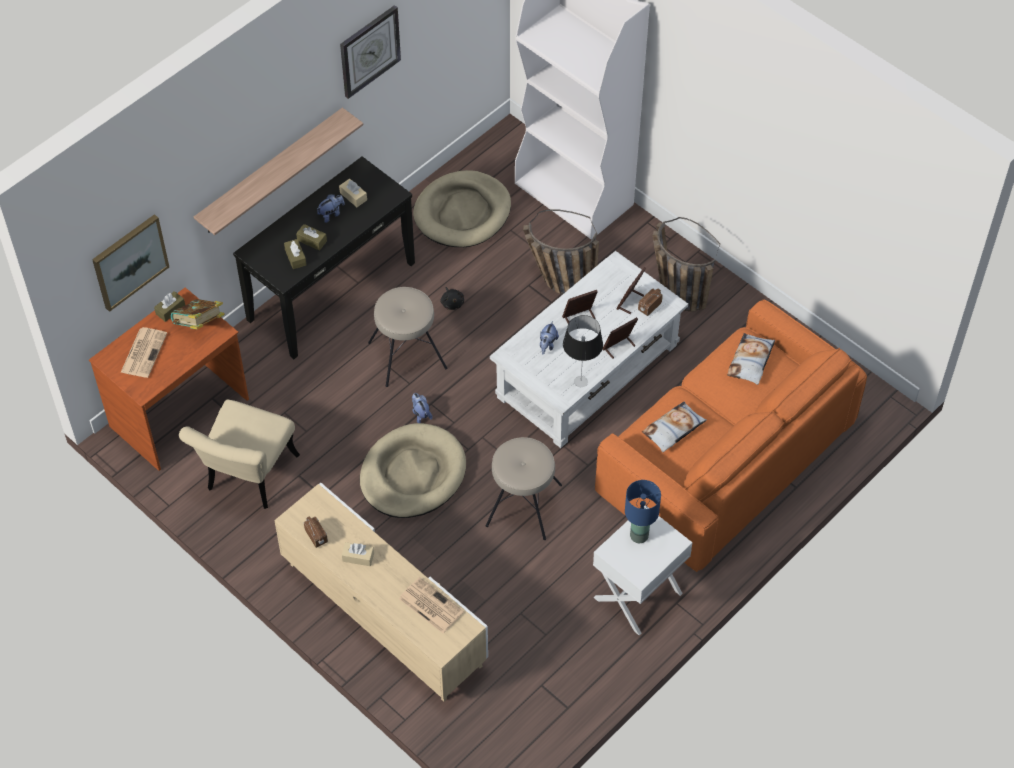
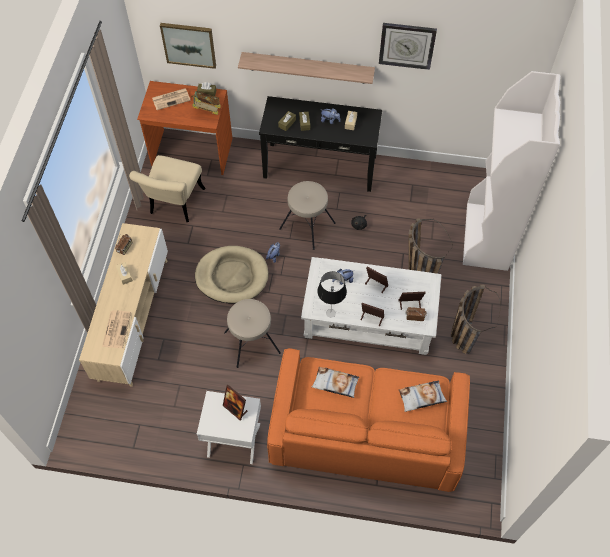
camera: 55 degrees right, 5 degrees up
(247, 478) = (174, 204): beige chair -> beige chair turned 60 degrees counterclockwise
(462, 213) = (424, 192): beige dog bed -> none
(639, 535) = (235, 409): blue table lamp -> picture frame

